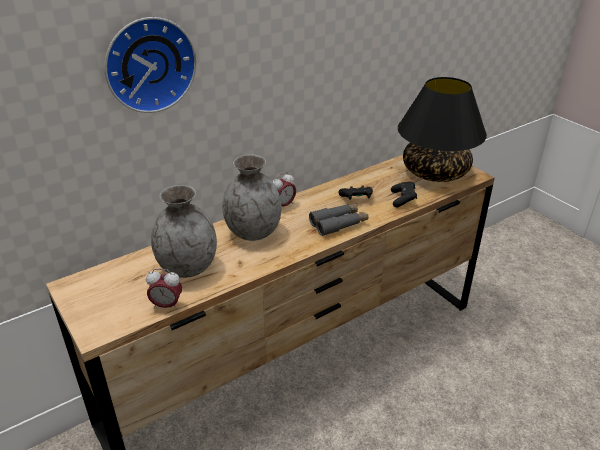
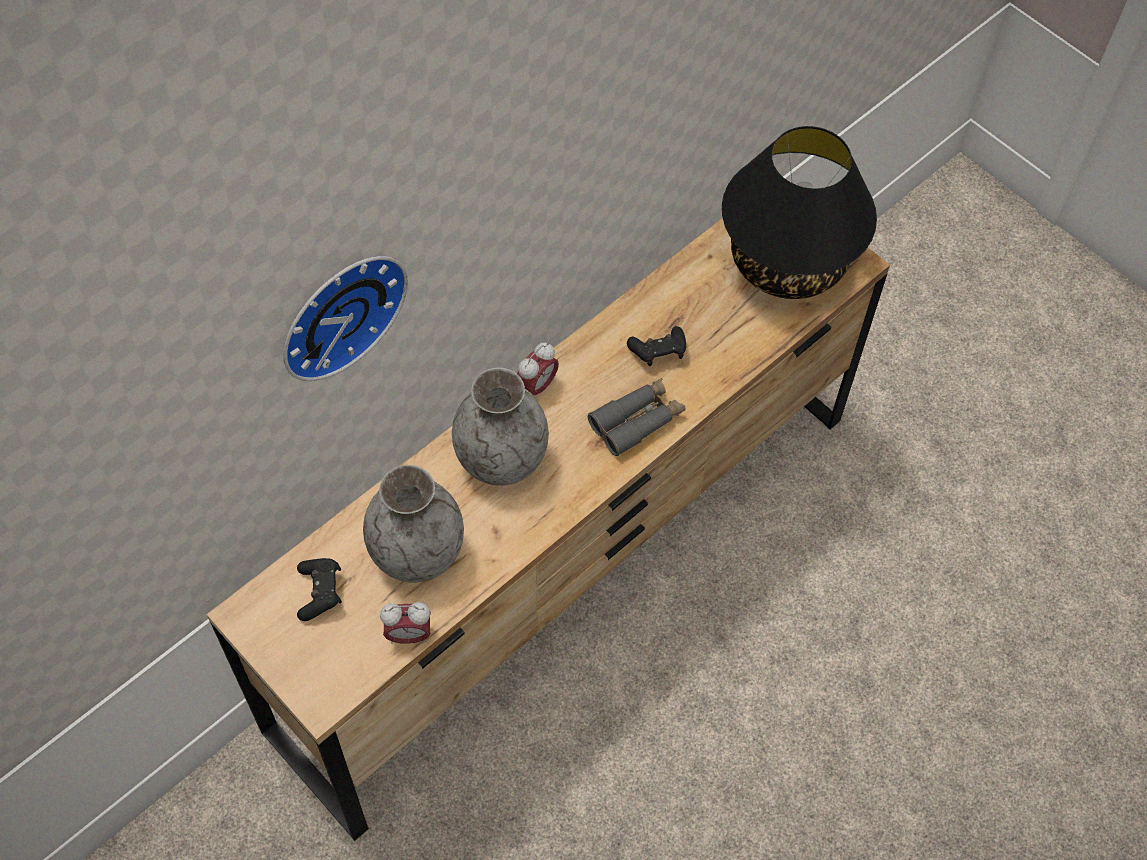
camera: 10 degrees left, 25 degrees up
(403, 199) = (737, 345): black game controller -> black game controller (320, 592)

